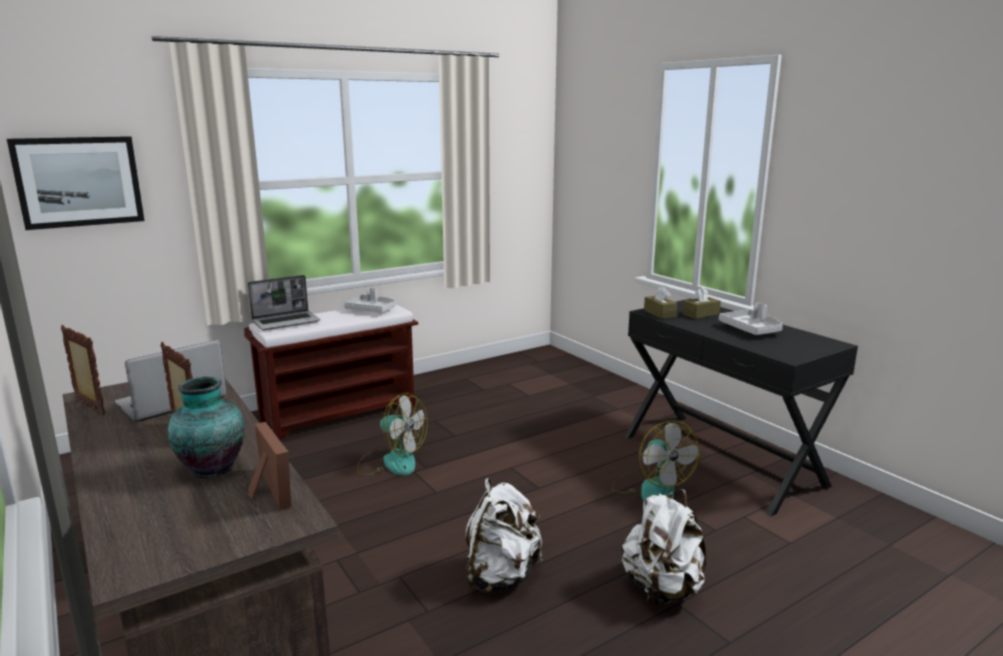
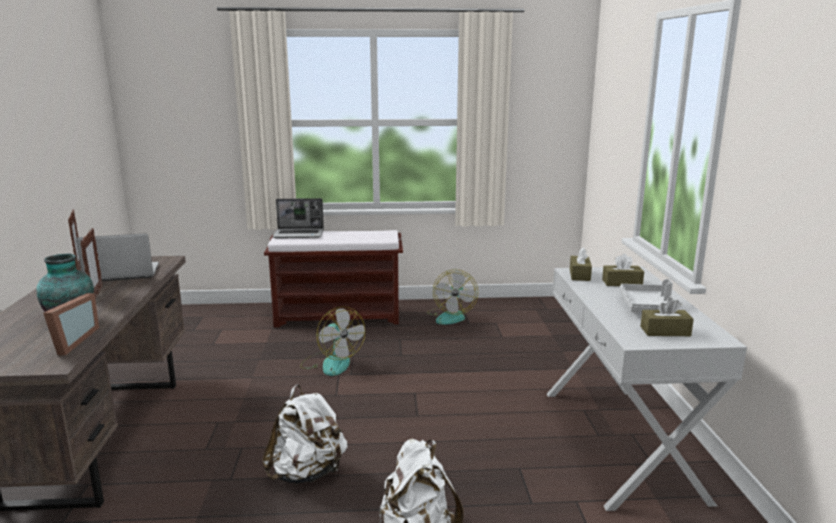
camera: 30 degrees right, 0 degrees up
(79, 181) = (170, 113): picture -> none
(371, 310) = (371, 235): grey tray -> none
(651, 488) = (515, 446): fan -> fan (451, 316)
(721, 459) = (620, 442): black console table -> white console table
(794, 346) = (665, 331): none -> brown tissue box

